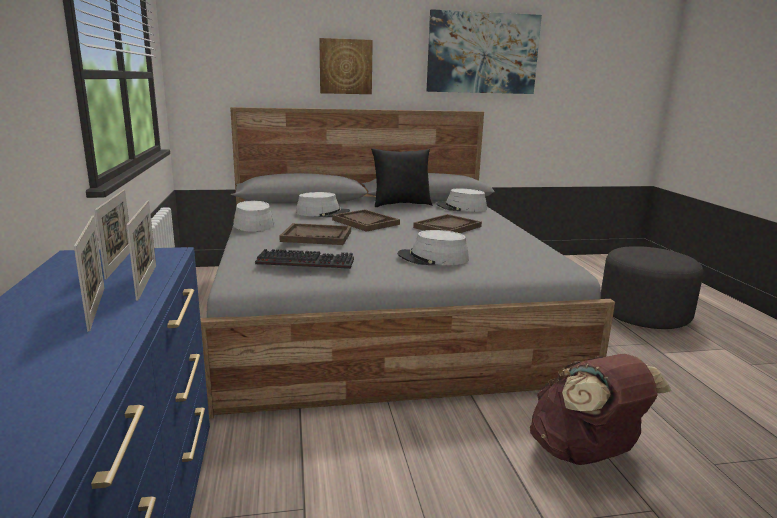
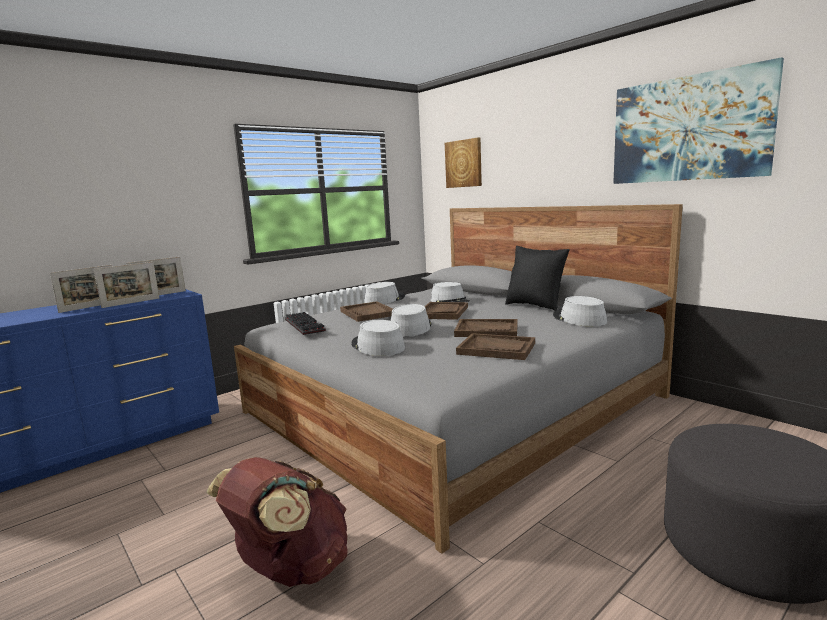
camera: 60 degrees right, 5 degrees down
(345, 66) = (536, 165): picture -> picture (464, 163)
(396, 239) = (410, 328): none -> grey hat
(499, 236) = (496, 349): none -> brown tray

